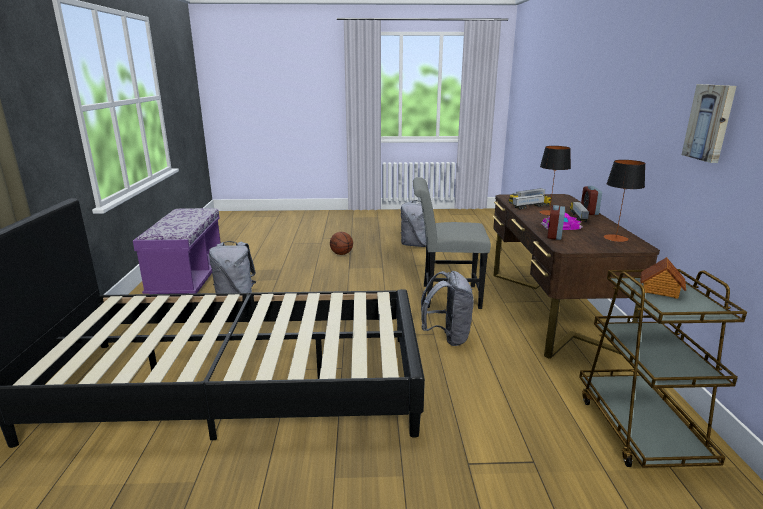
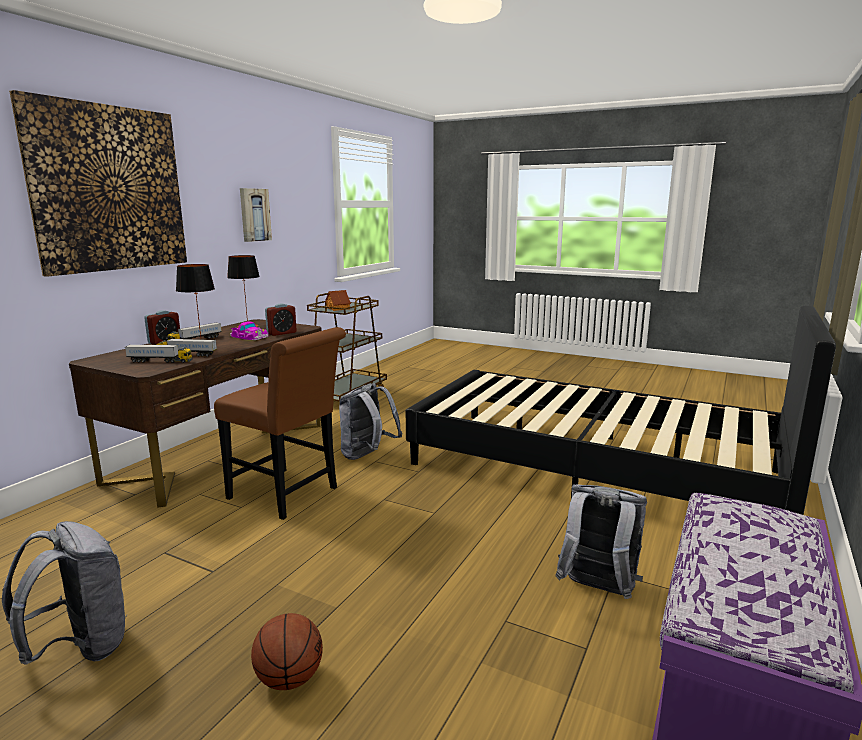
camera: 150 degrees left, 5 degrees down
(445, 296) = (288, 495): grey chair -> brown chair
(613, 84) = (109, 189): none -> picture

